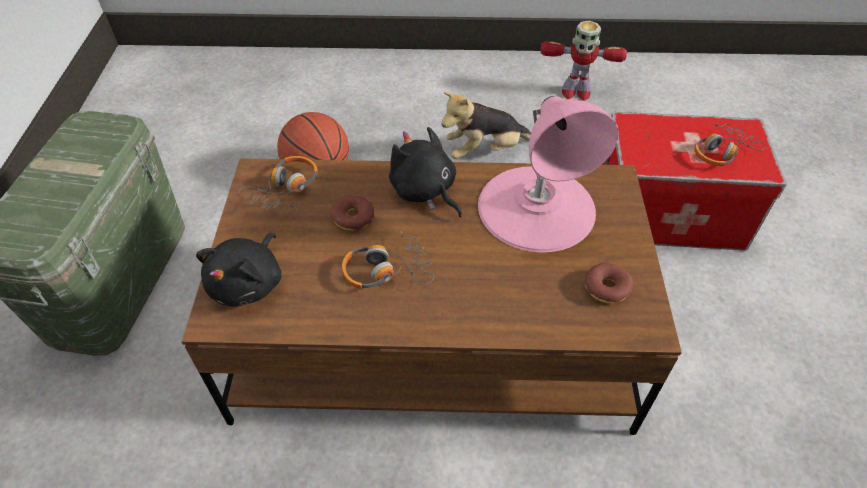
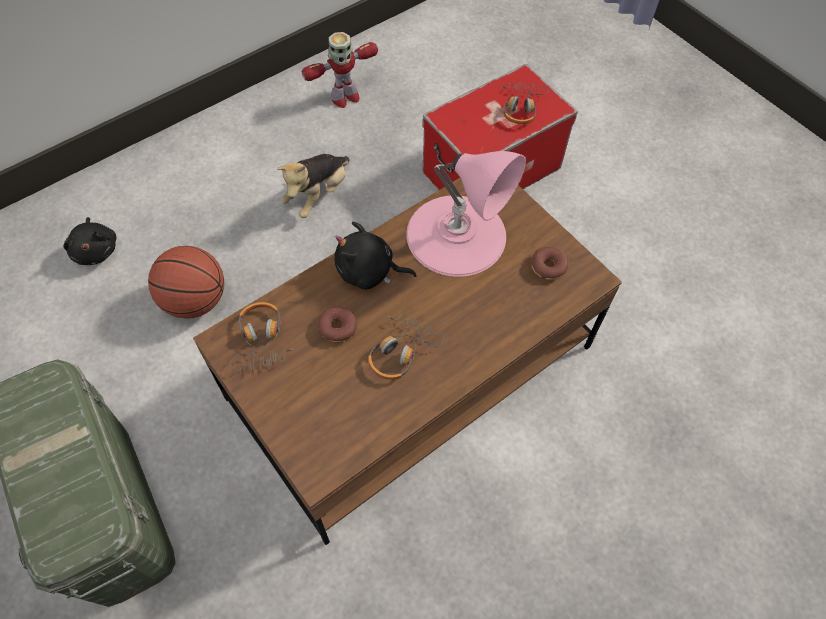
camera: 40 degrees left, 10 degrees up
(249, 283) = (314, 430): black plush toy -> black plush toy (96, 250)

